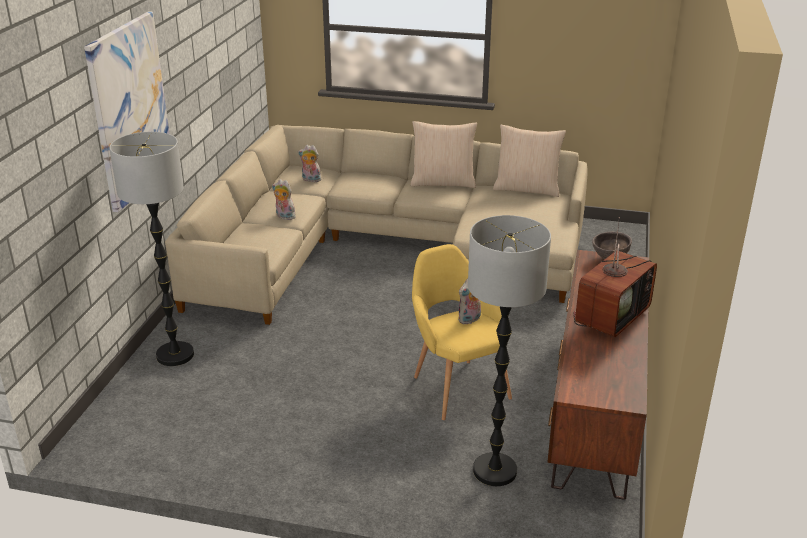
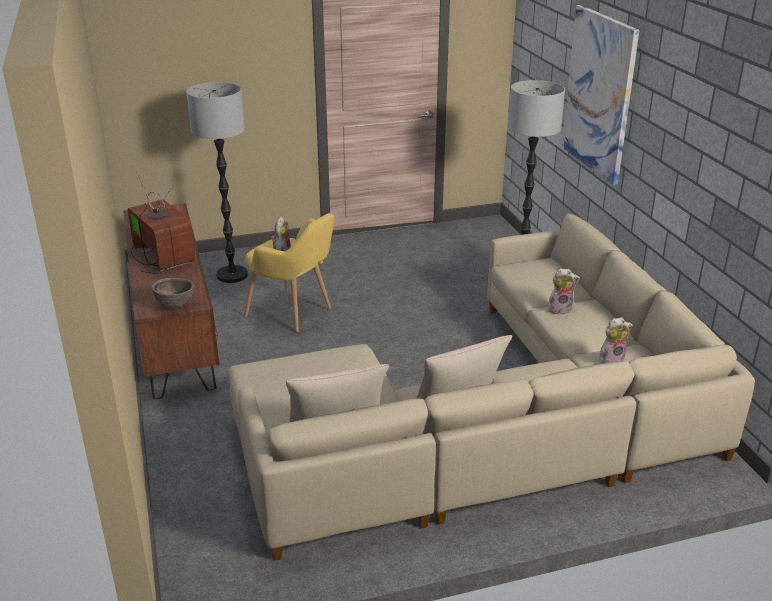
camera: 150 degrees right, 0 degrees up
(611, 316) = (160, 257): television -> television turned 135 degrees clockwise

